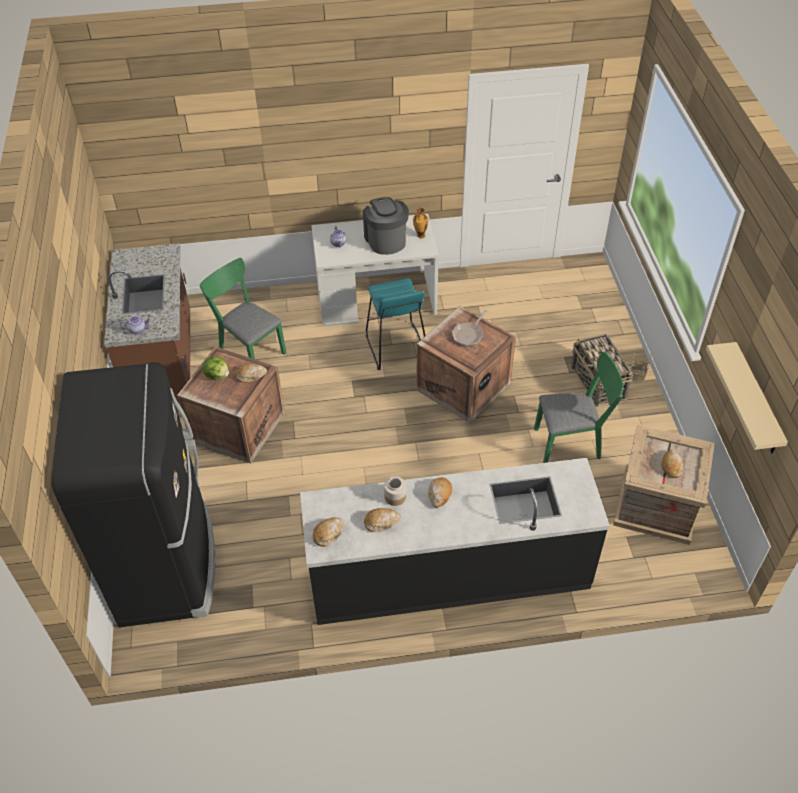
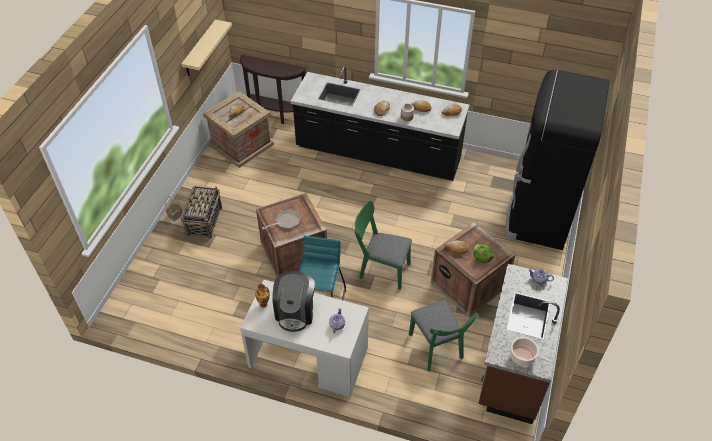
camera: 155 degrees left, 0 degrees up
(141, 258) = (524, 357): none -> cooking pot
(572, 442) = (255, 192): green chair -> green chair (380, 269)
(658, 582) = (275, 115): none -> brown console table

